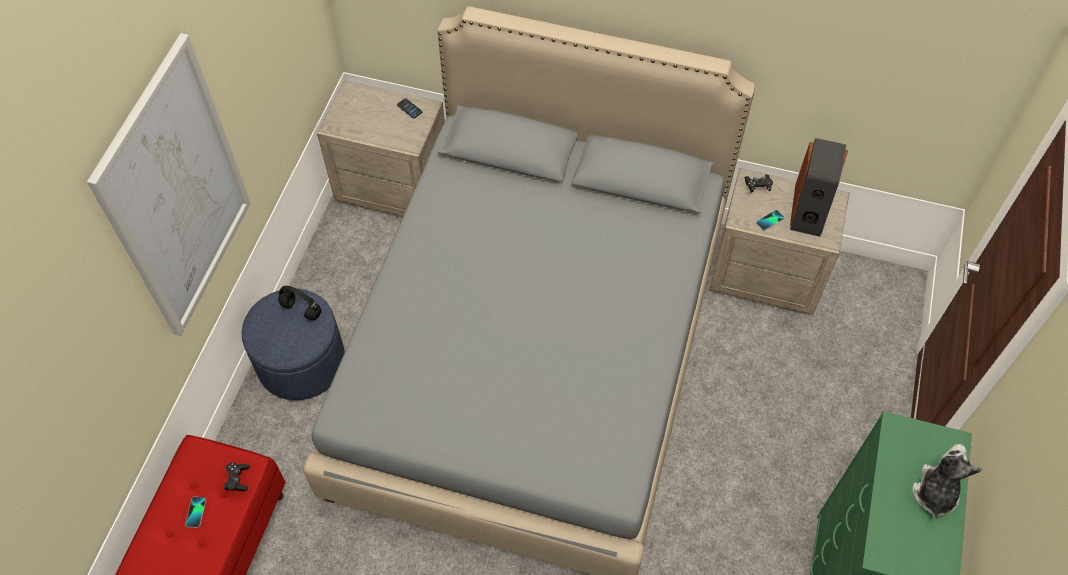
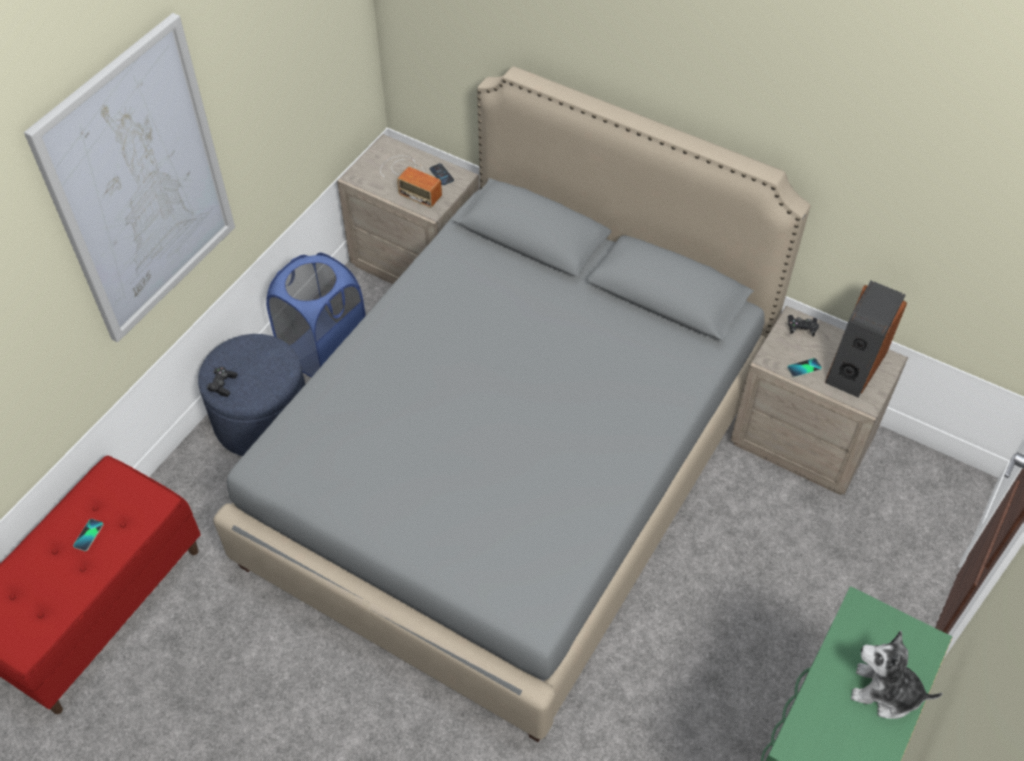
camera: 15 degrees right, 5 degrees down
(238, 479) = (142, 512): black game controller -> black game controller (223, 385)
(300, 310) = (267, 357): black headphones -> none
(336, 286) = (324, 351): none -> blue laundry basket
(383, 119) = (410, 180): none -> radio
(935, 492) = (885, 692): plush toy -> plush toy turned 105 degrees counterclockwise

